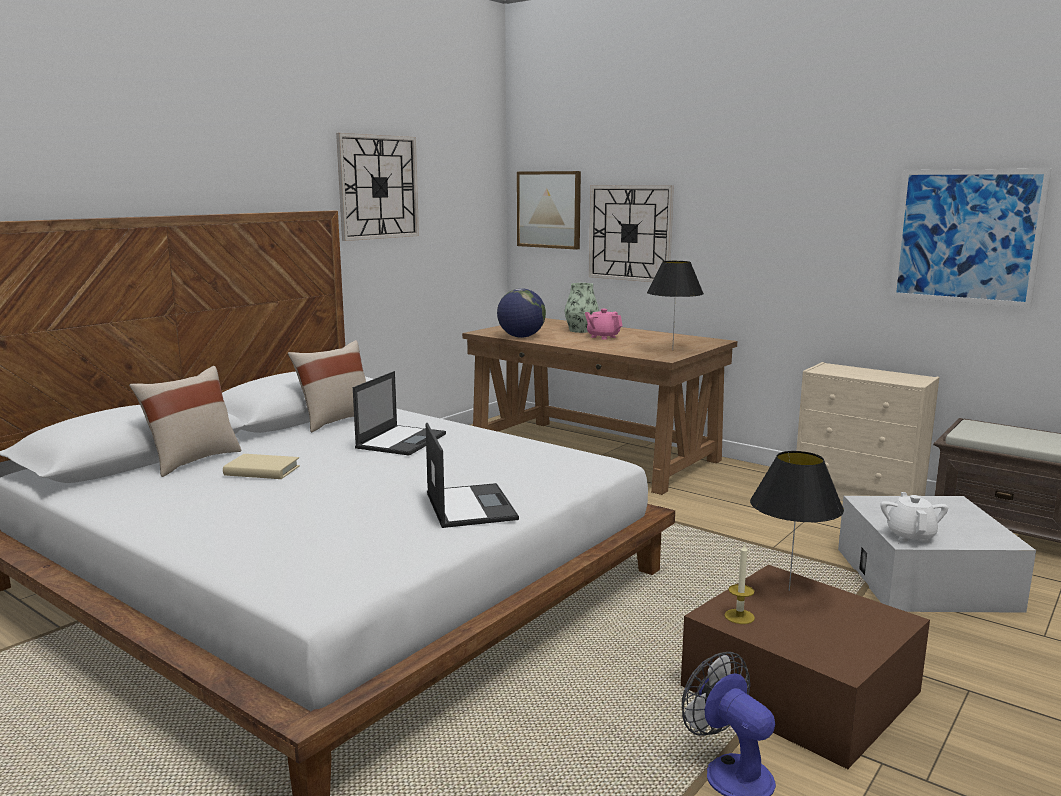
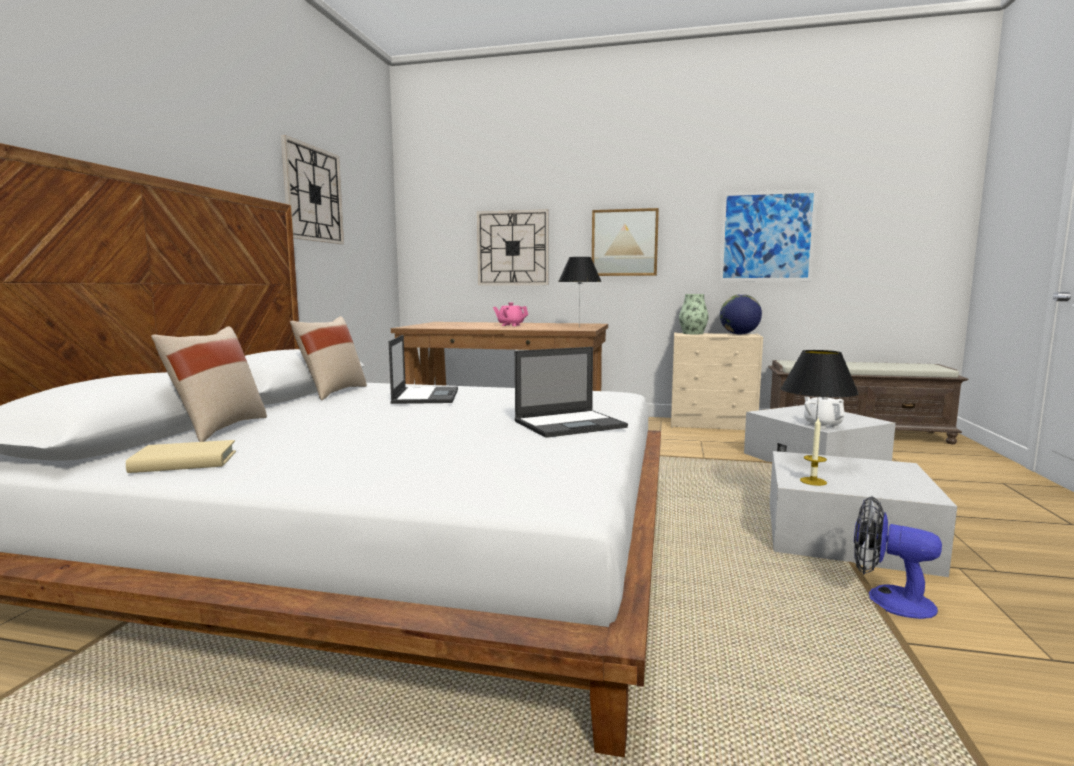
camera: 25 degrees left, 5 degrees down
(262, 471) = (320, 425): beige book -> beige book (184, 462)
(470, 506) = (570, 424): laptop -> laptop turned 105 degrees clockwise
(521, 337) = (447, 327): globe -> globe (739, 334)
(549, 209) = (438, 233): picture -> picture (624, 243)
(581, 330) = (485, 324): vase -> vase (692, 333)
(799, 689) = (846, 536): brown storage box -> white storage box

